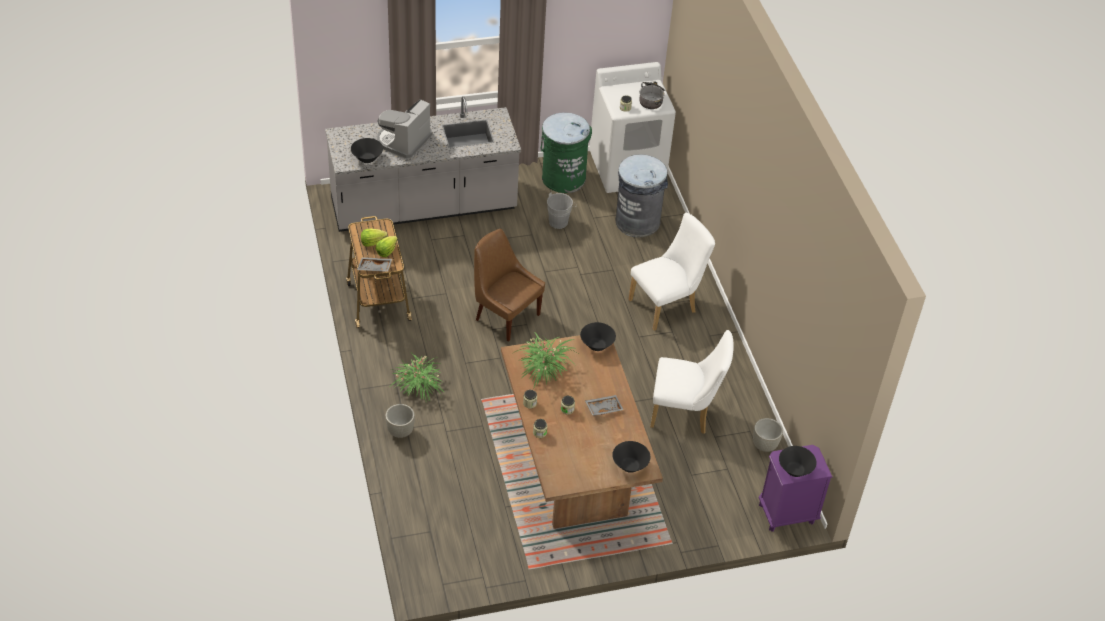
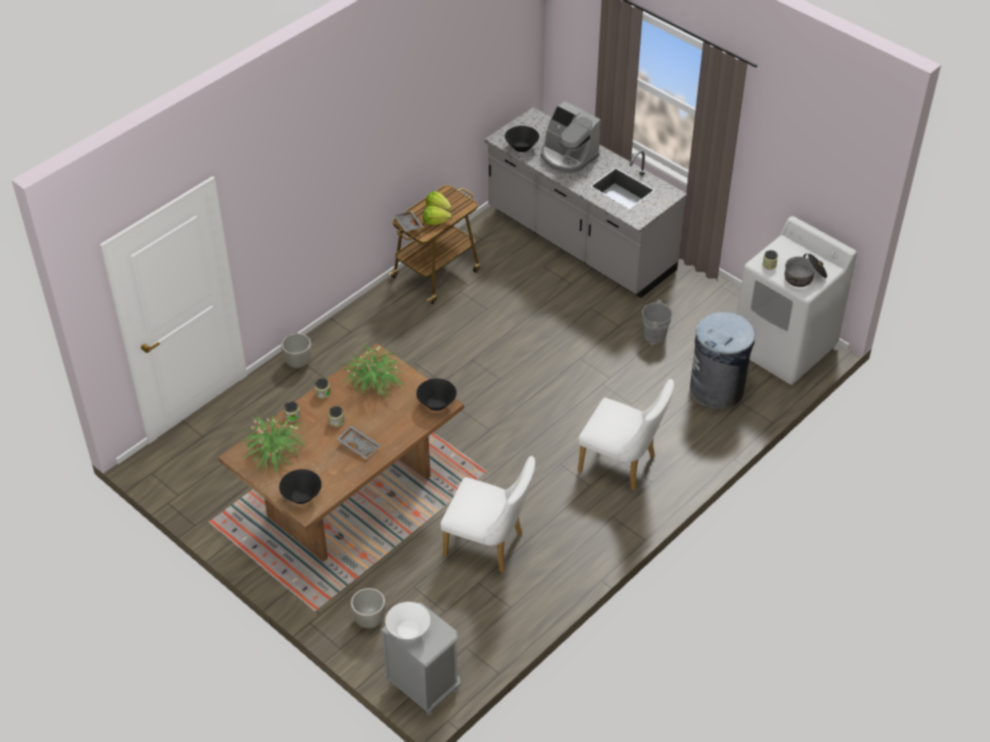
camera: 60 degrees right, 0 degrees up
(403, 141) = (567, 156): coffee machine -> coffee machine turned 135 degrees counterclockwise
(419, 386) = (360, 348): potted plant -> potted plant (274, 452)
(505, 316) = (496, 360): brown chair -> none
(563, 178) = (719, 310): green trash can -> none
(685, 413) = (489, 546): white chair -> white chair turned 45 degrees counterclockwise
(765, 445) = (501, 628): grey planter -> grey planter (369, 620)
(786, 514) = (423, 687): purple nightstand -> grey nightstand
(795, 470) = (408, 631): black bowl -> white bowl

